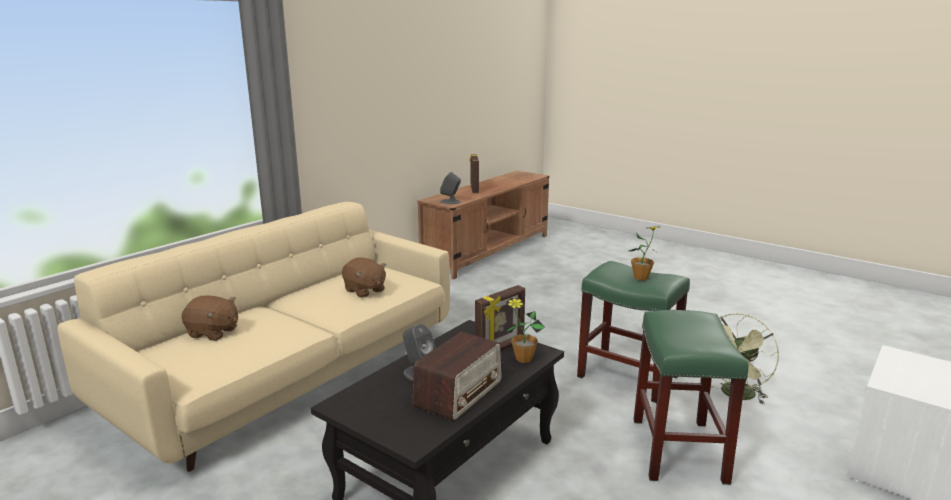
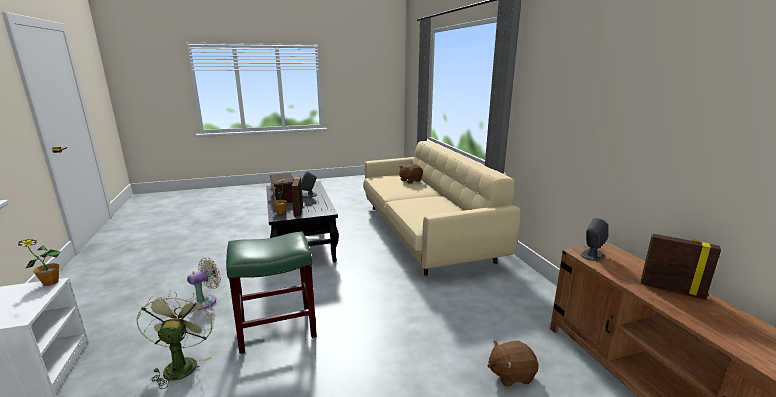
camera: 125 degrees right, 0 degrees up
(364, 290) = (421, 208): brown plush toy -> brown plush toy (510, 374)
(641, 278) = (261, 243): potted plant -> potted plant (50, 282)
(679, 450) = (206, 301): green stool -> beige fan

